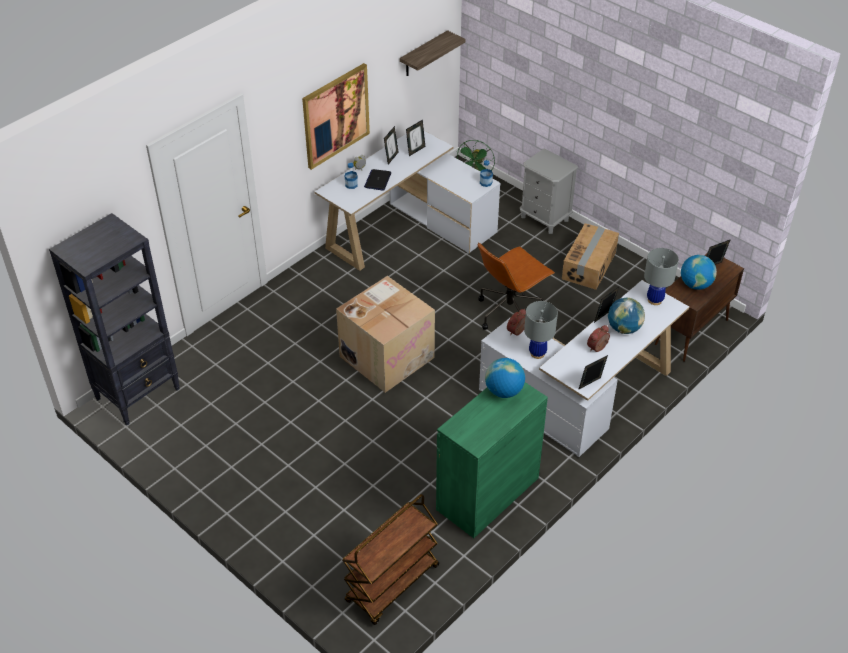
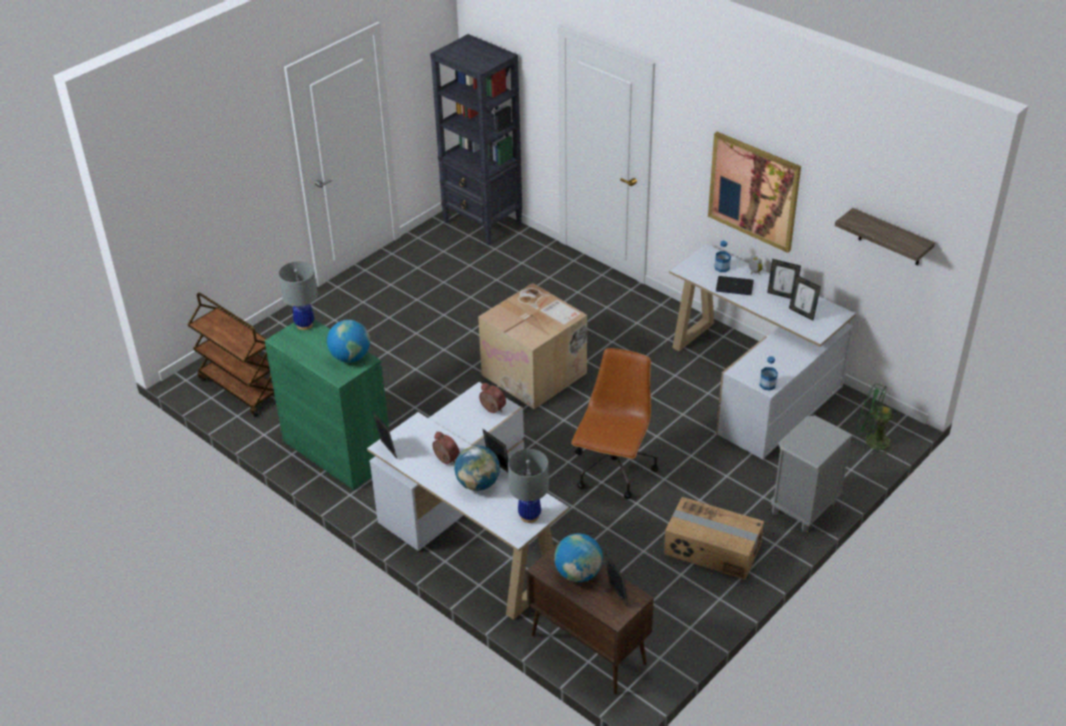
camera: 90 degrees right, 5 degrees down
(509, 312) = (613, 471): brown office chair -> brown office chair turned 60 degrees clockwise
(537, 353) = (456, 424): grey table lamp -> grey table lamp (304, 324)

